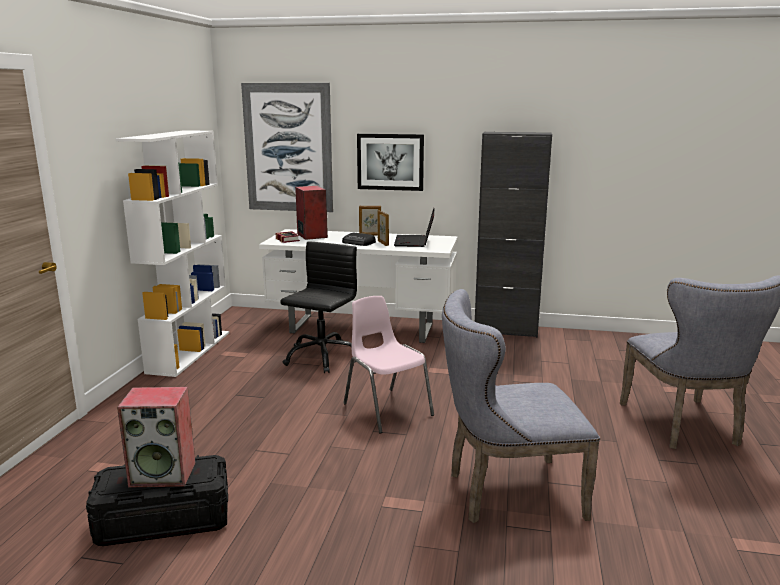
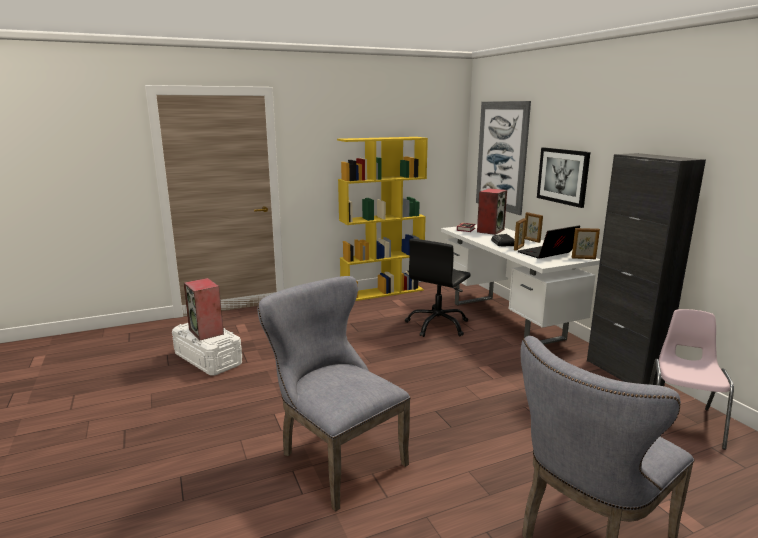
camera: 55 degrees right, 0 degrees up
(164, 520) = (208, 359): black storage box -> white storage box
(189, 351) = (382, 292): white bookcase -> yellow bookcase
(321, 357) = (437, 325): black office chair -> black office chair turned 135 degrees clockwise
(386, 409) = (397, 372): pink chair -> pink chair (681, 421)
(446, 238) = (583, 258): none -> picture frame

